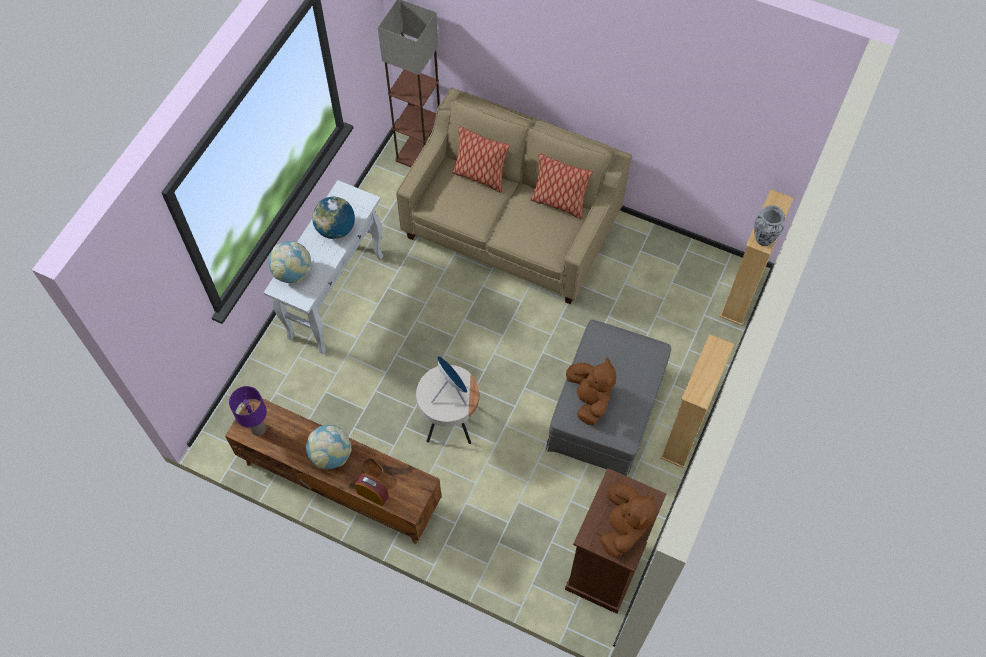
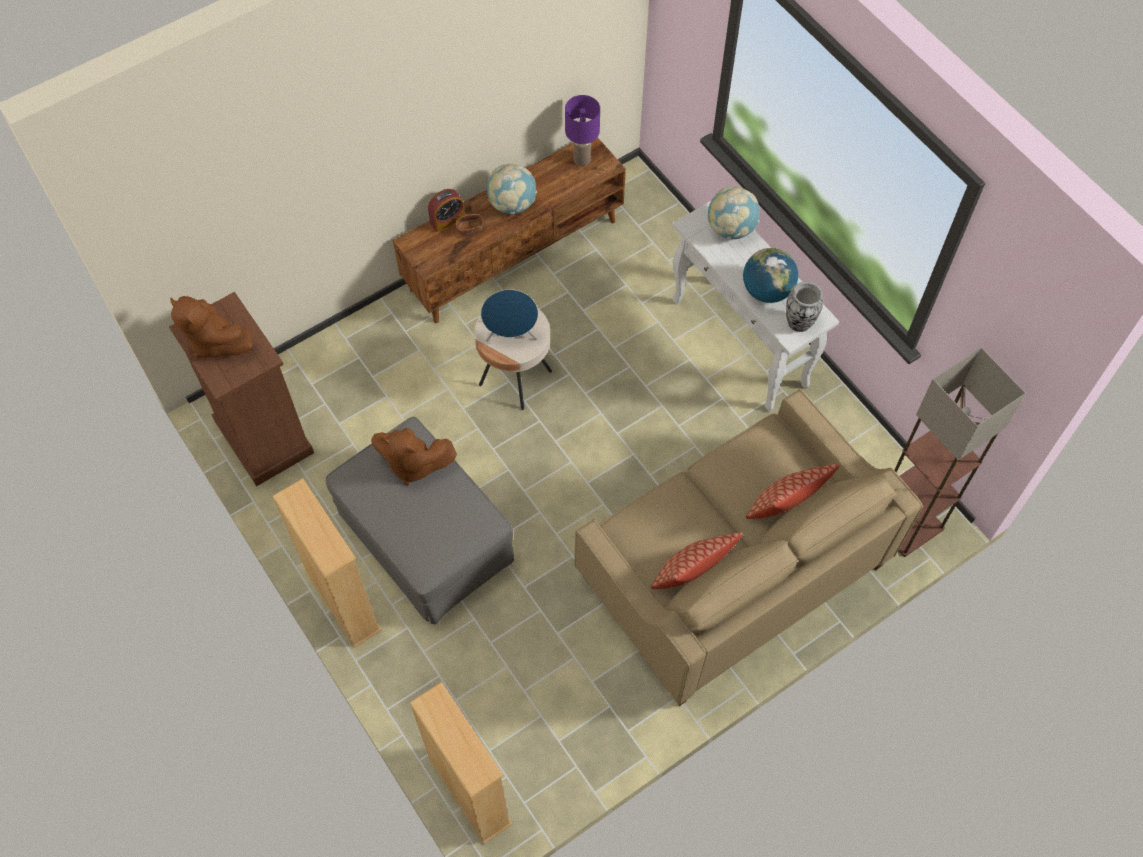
camera: 120 degrees right, 0 degrees up
(763, 239) = (435, 709): vase -> vase (799, 324)

